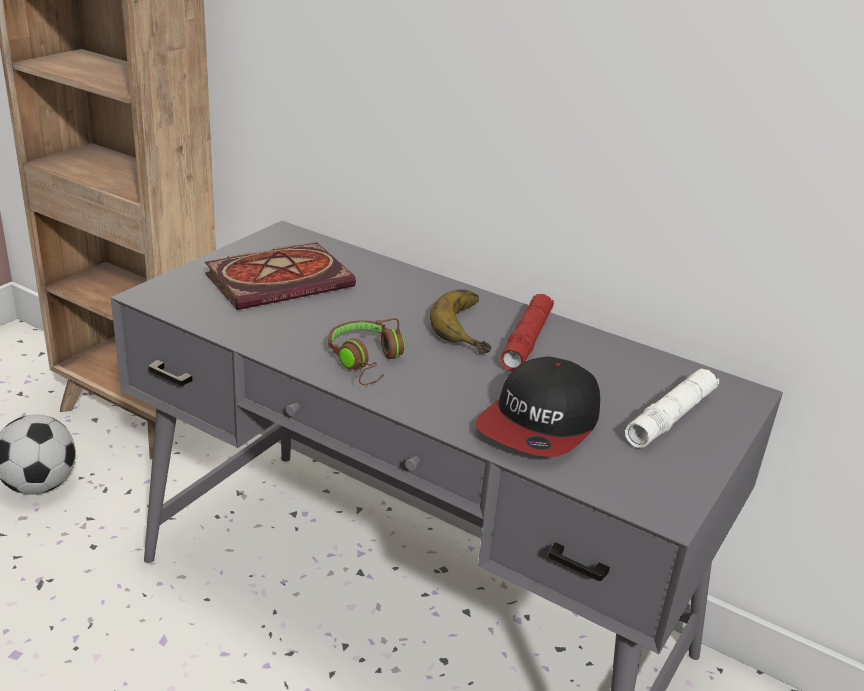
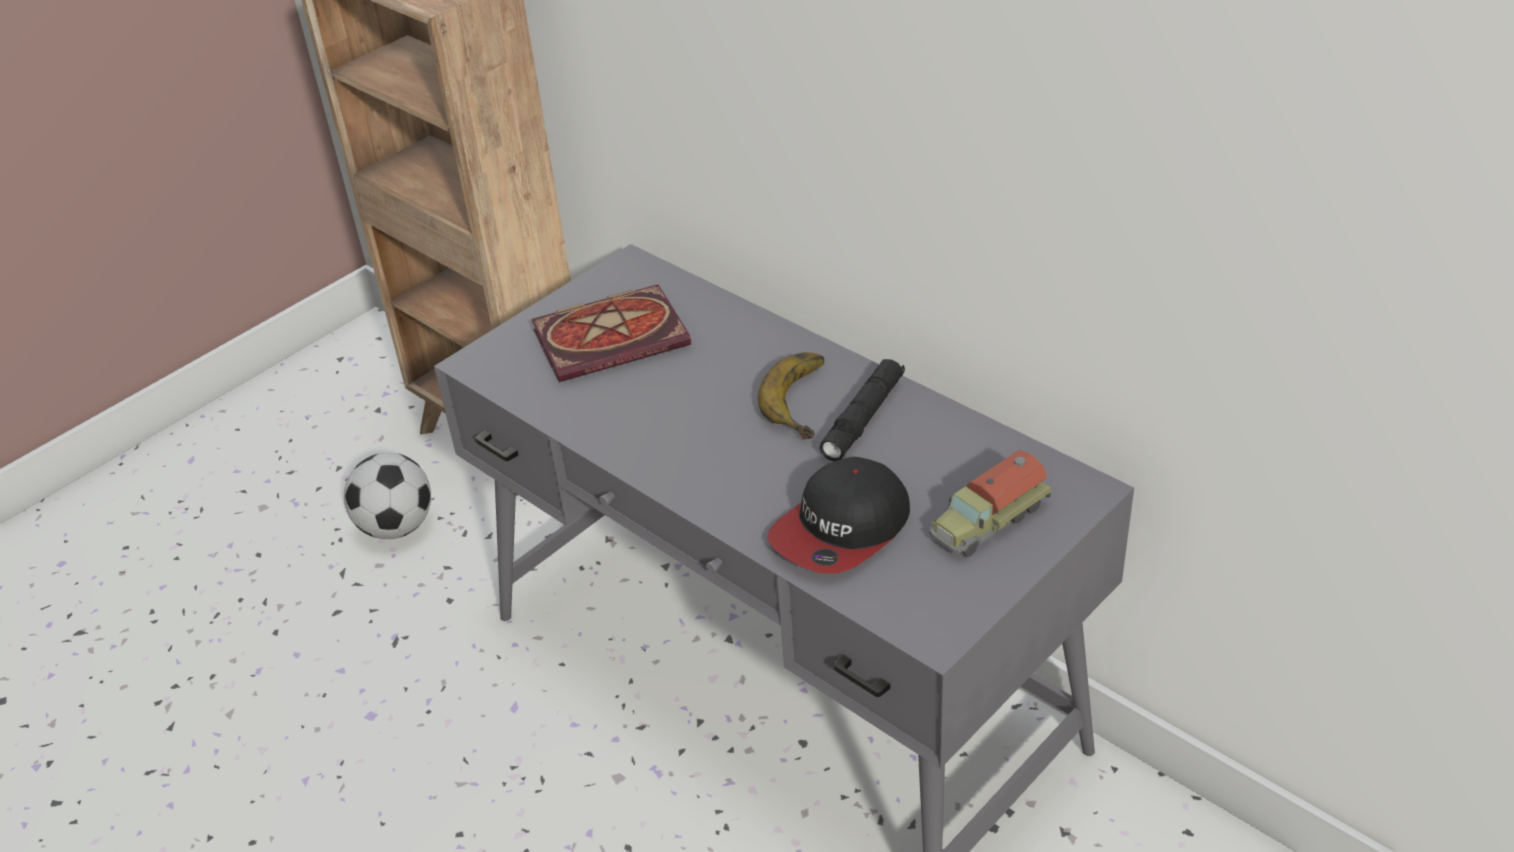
camera: 15 degrees right, 10 degrees up
(366, 362) = (681, 450): brown headphones -> none
(526, 340) = (863, 418): red flashlight -> black flashlight
(671, 417) = (988, 521): white flashlight -> toy truck

